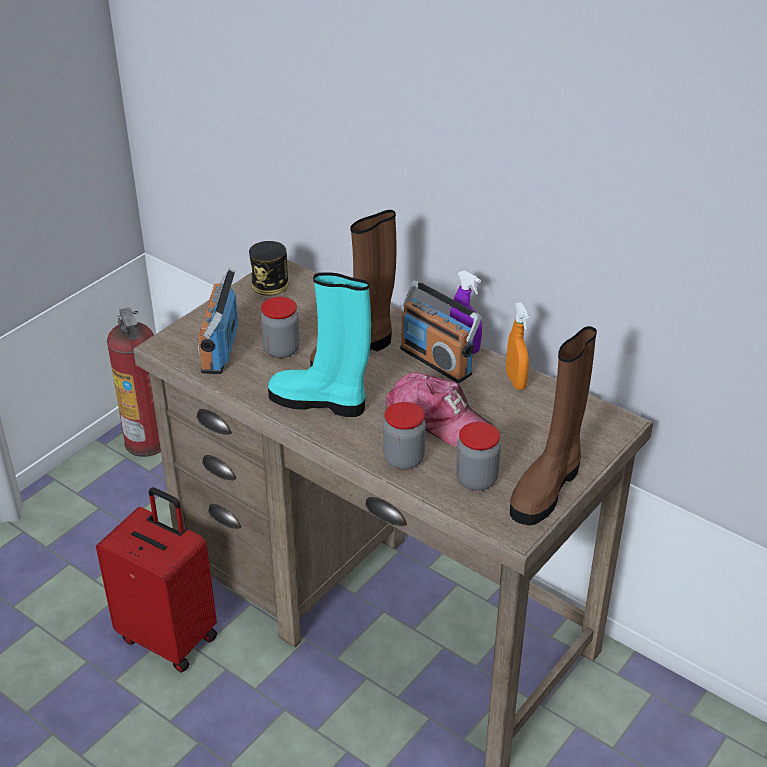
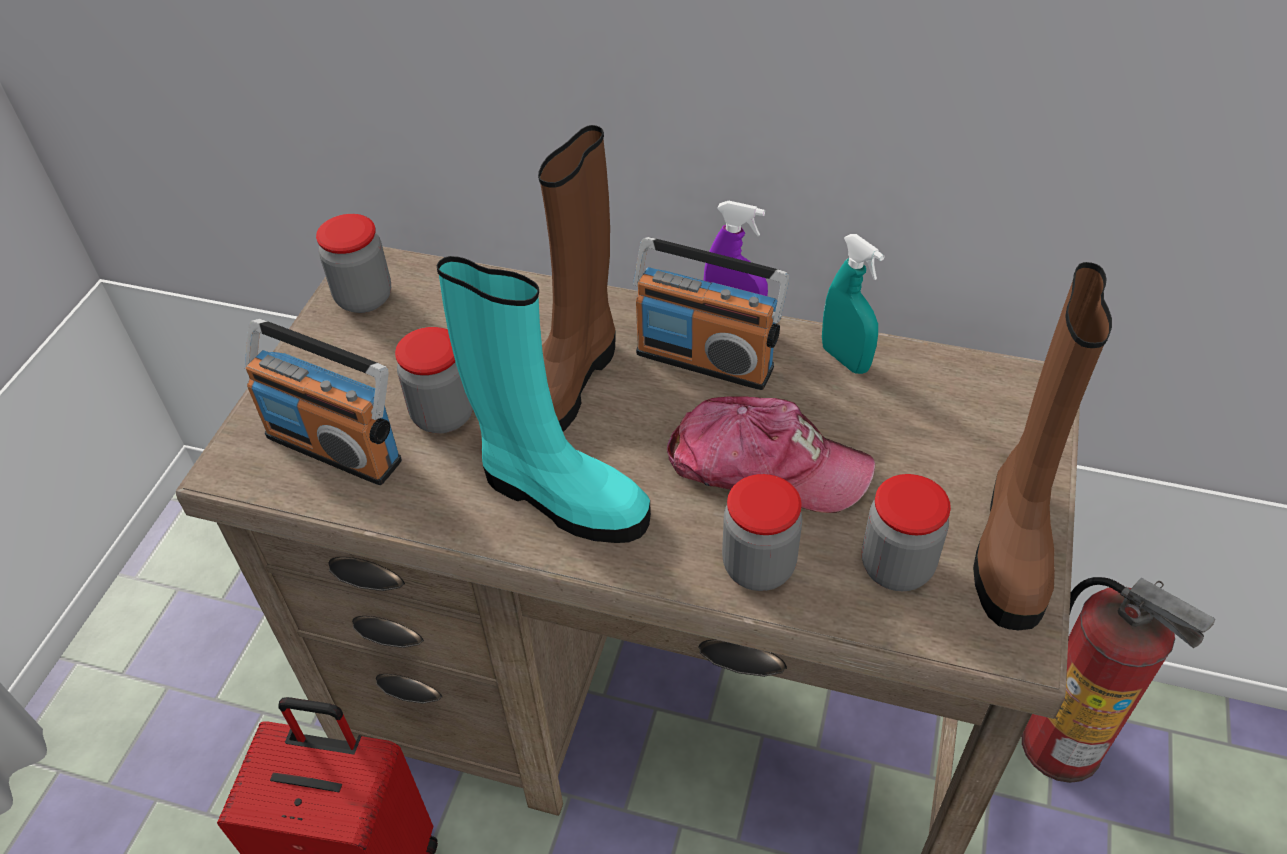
camera: 20 degrees left, 10 degrees up
(147, 442) = (200, 553): fire extinguisher -> fire extinguisher (1062, 745)
(219, 349) = (335, 447): radio -> radio turned 45 degrees counterclockwise
(270, 285) = (364, 298): can -> jar
(320, 402) = (560, 497): turquoise boot -> turquoise boot turned 150 degrees counterclockwise
(515, 381) = (845, 359): orange spray bottle -> turquoise spray bottle

